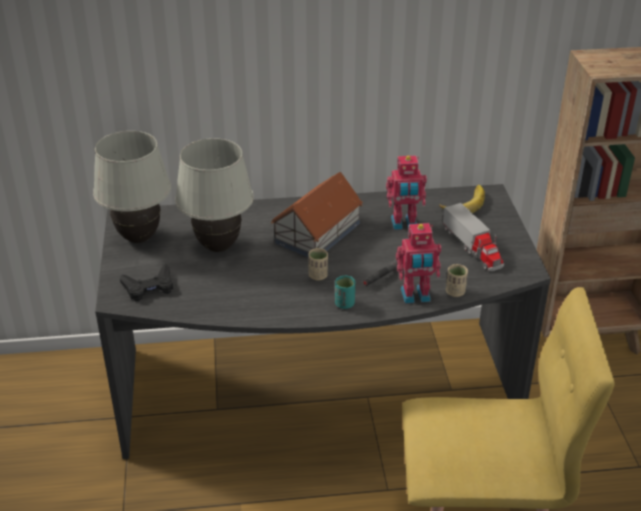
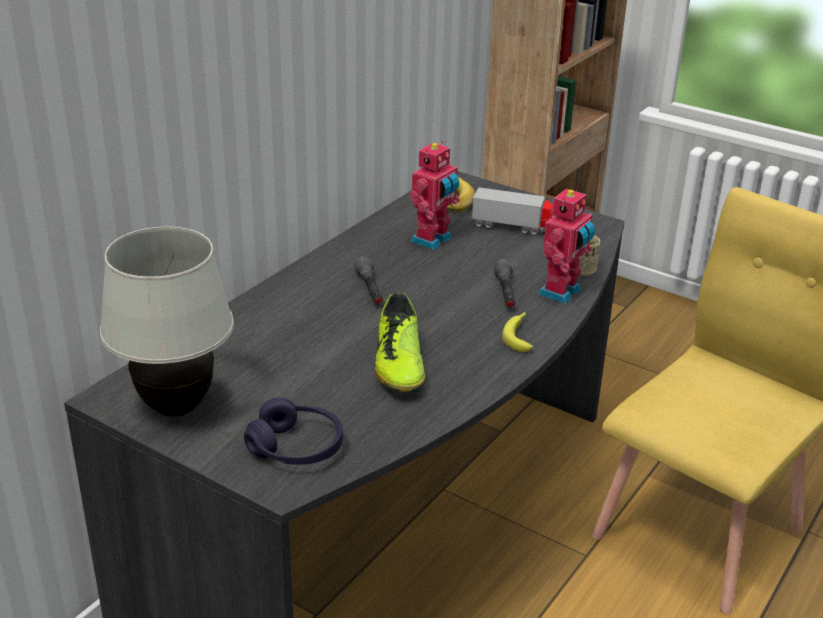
camera: 50 degrees left, 5 degrees down
(149, 287) = (296, 448): black game controller -> purple headphones
(219, 246) = (293, 360): white table lamp -> none
(259, 279) = (398, 364): none -> shoe
(318, 232) = (370, 290): toy house -> grey flashlight
(318, 276) = (448, 327): beige cup -> none
(344, 304) = (520, 335): turquoise cup -> banana

